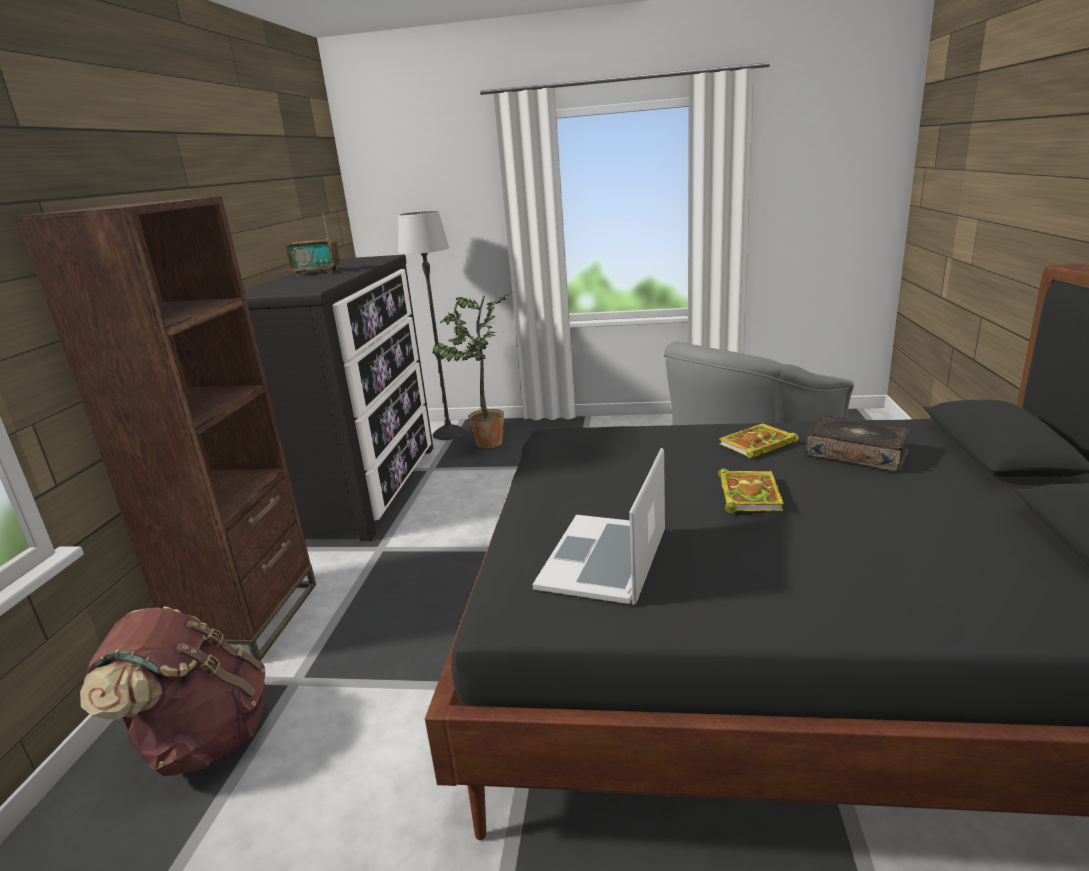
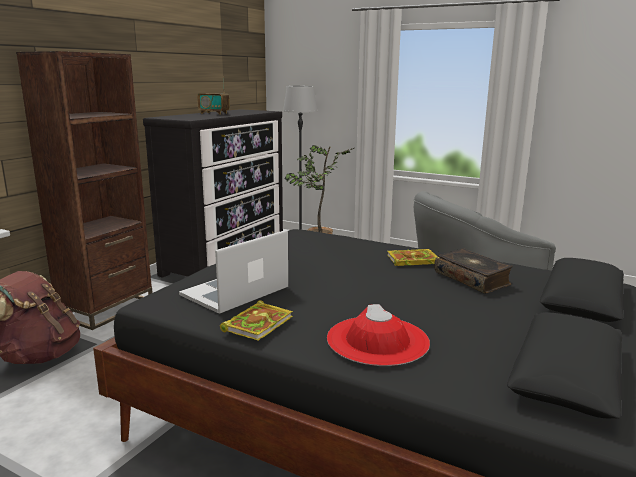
camera: 20 degrees right, 5 degrees down
(748, 494) = (362, 282): book -> book (258, 323)
(887, 582) = (377, 340): none -> red hat

